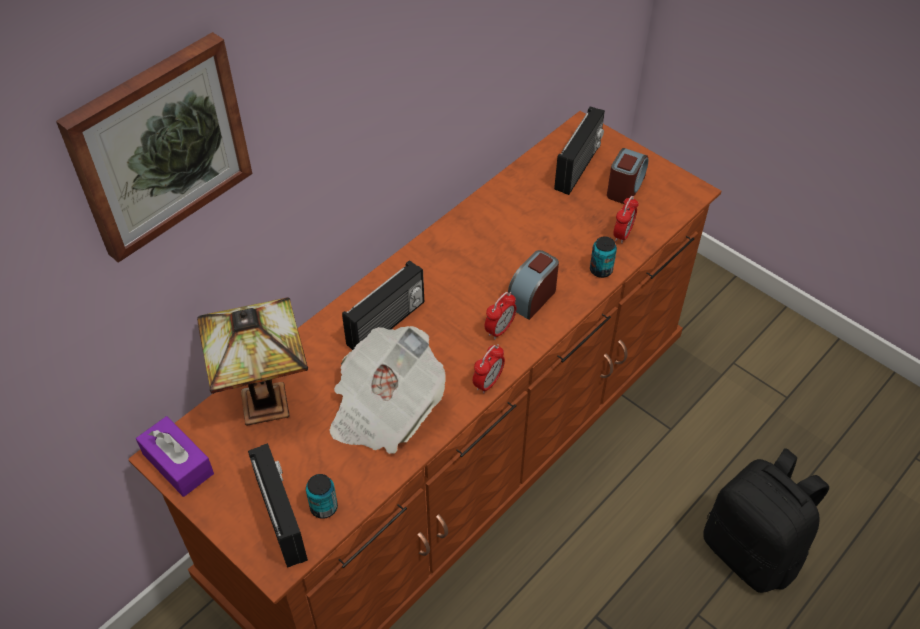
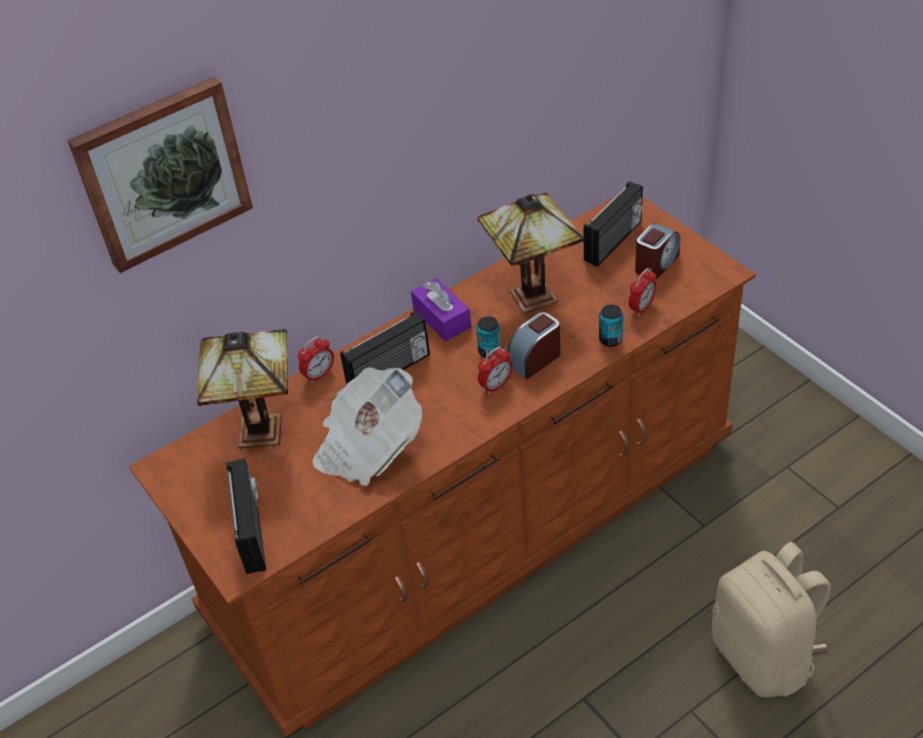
camera: 15 degrees right, 5 degrees down
(178, 464) = (171, 475): purple tissue box -> purple tissue box (442, 318)
(324, 507) = (291, 526): can -> can (490, 351)
(488, 382) = (472, 433): alarm clock -> alarm clock (319, 375)
(510, 229) = (530, 295): none -> table lamp
(752, 551) = (764, 656): black backpack -> beige backpack

